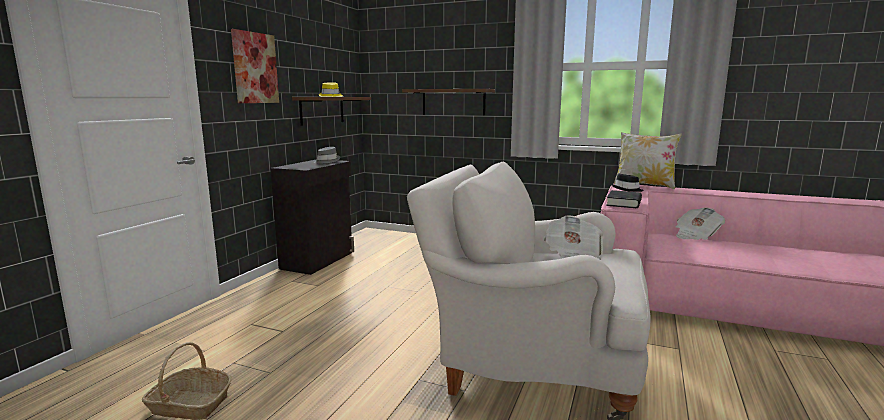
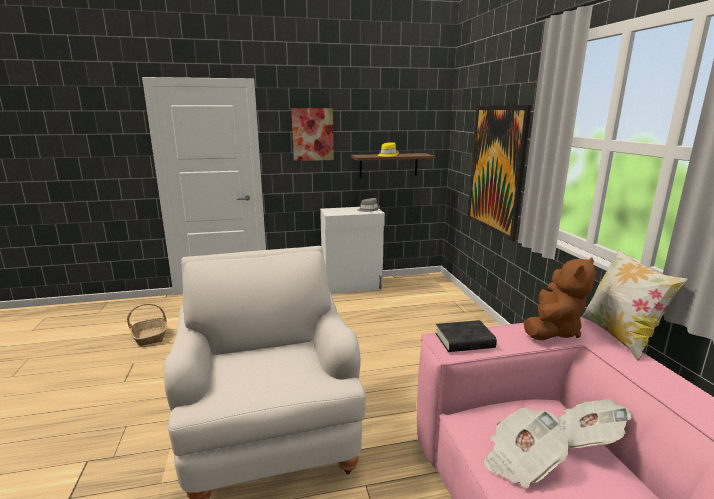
camera: 55 degrees right, 5 degrees up
(318, 260) = (352, 286): black cabinet -> white cabinet
(453, 102) = (496, 169): shelf -> picture
(573, 256) = (289, 360): newspaper -> newspaper (520, 461)
(627, 190) = (552, 330): black hat -> brown plush toy

